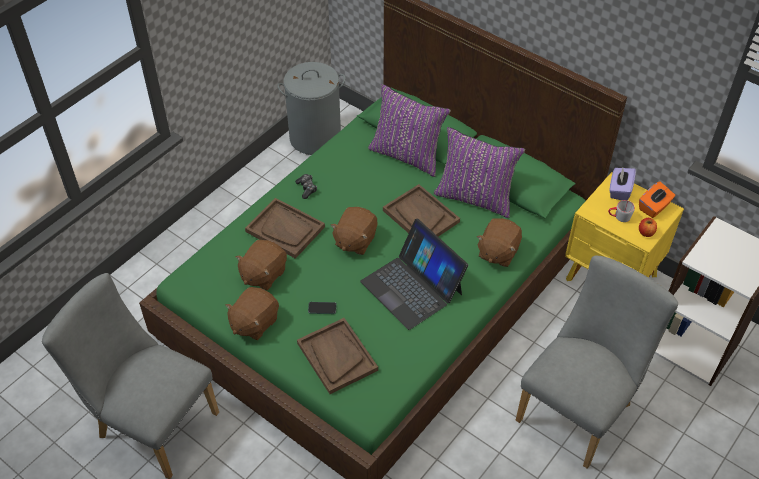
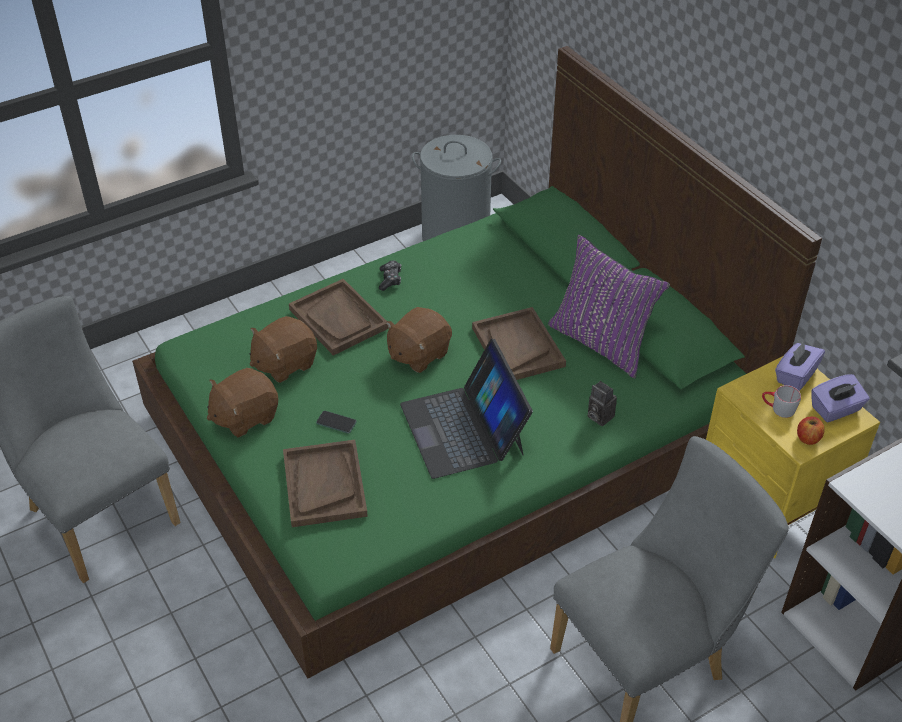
camera: 20 degrees right, 5 degrees down
(407, 155) = (537, 271): purple pillow -> none
(497, 252) = (598, 416): brown plush toy -> camera
(654, 207) = (835, 409): orange tissue box -> purple tissue box

